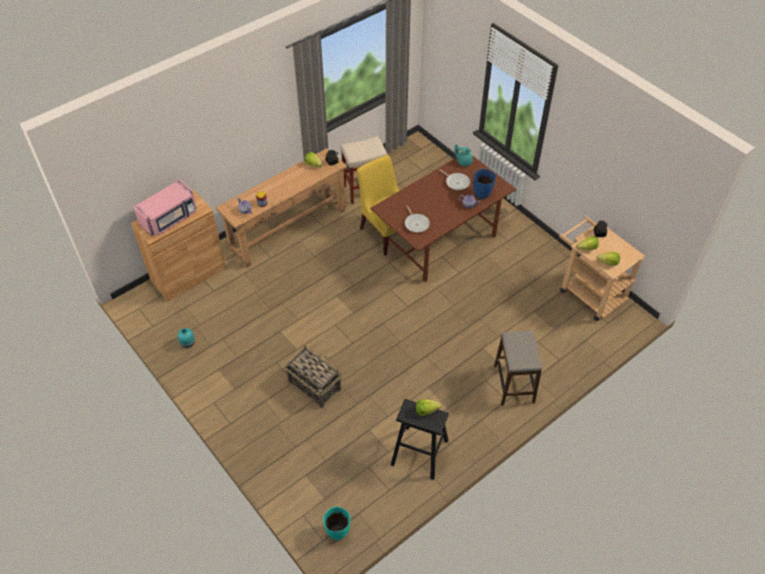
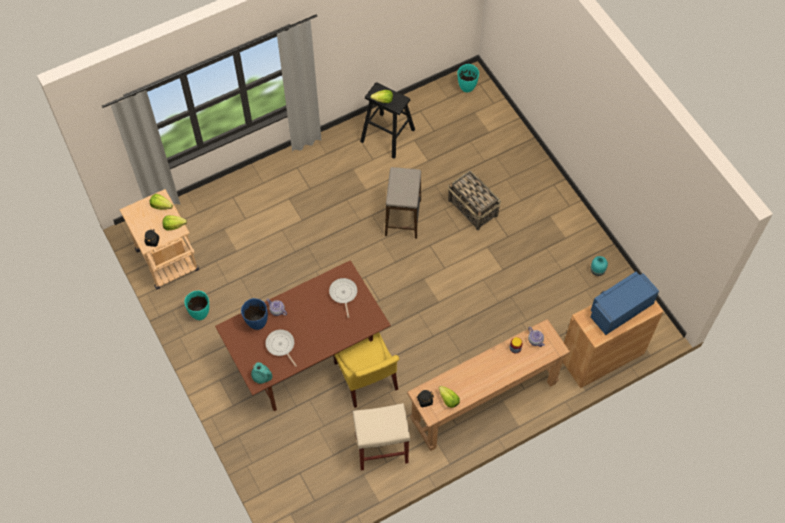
camera: 170 degrees left, 10 degrees up
(170, 219) = (619, 309): pink microwave -> blue microwave
(514, 384) = (284, 181): stool -> stool (402, 218)
(542, 258) = (200, 313): none -> turquoise vase

